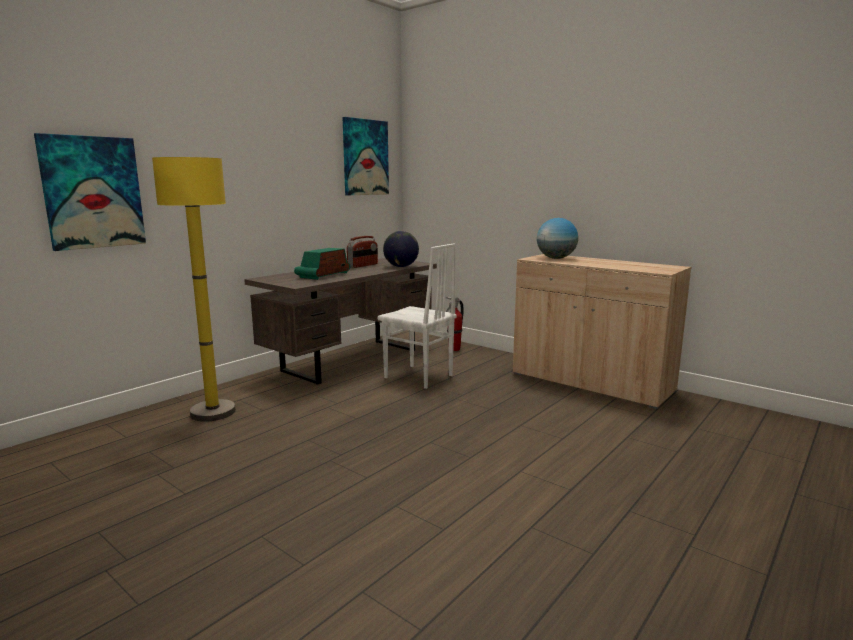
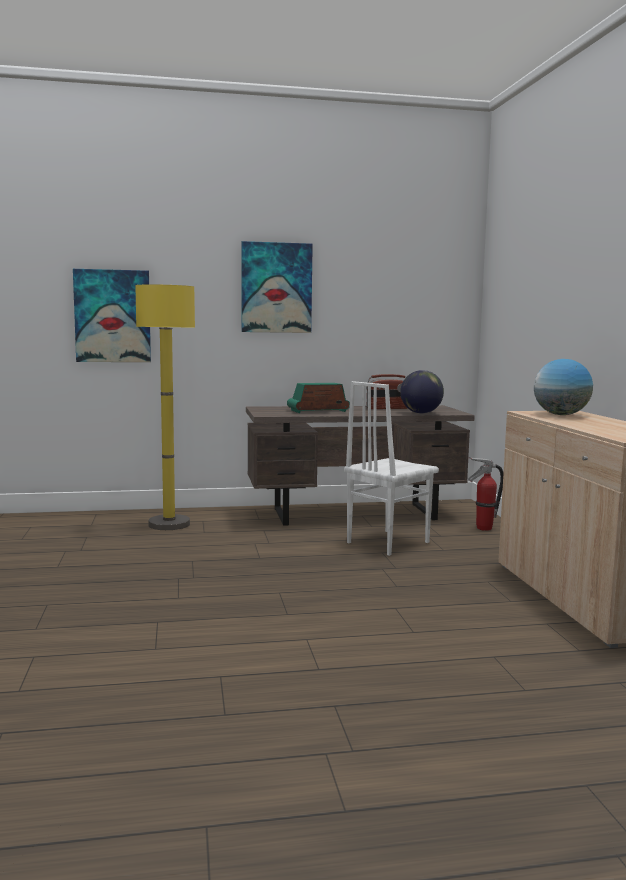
camera: 40 degrees right, 5 degrees down
(365, 157) = (420, 285): picture -> picture (276, 288)
(418, 377) = (386, 542): white chair -> white chair turned 60 degrees clockwise

